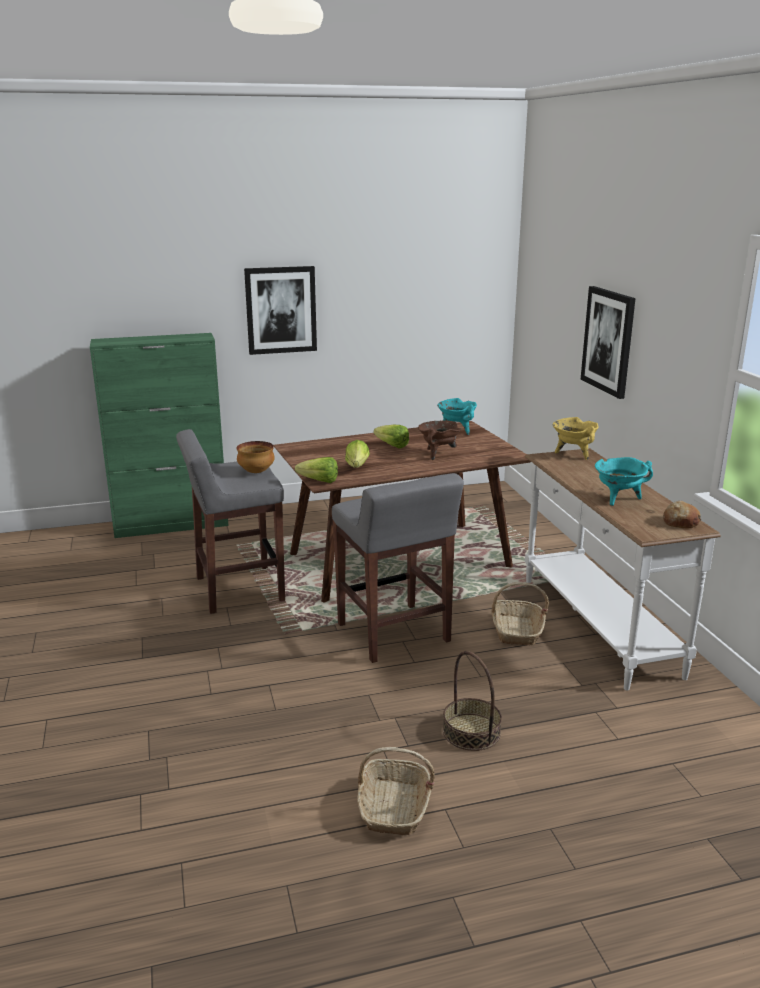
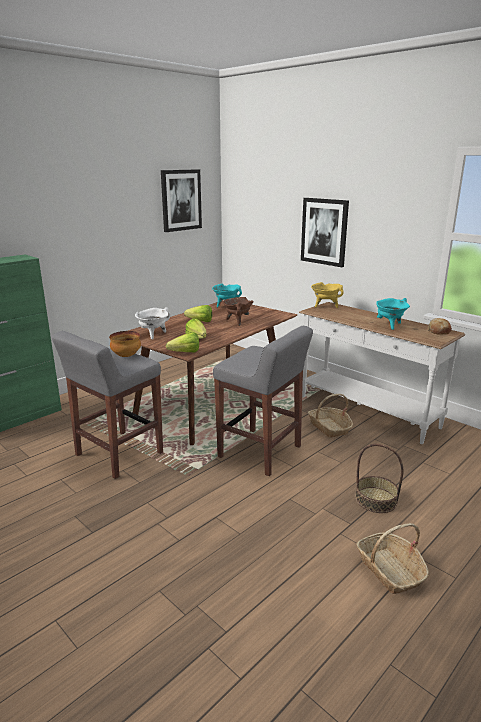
camera: 30 degrees left, 0 degrees up
(281, 310) = (75, 232): picture -> picture (181, 200)
(315, 453) = (153, 335): none -> white cooking pot

